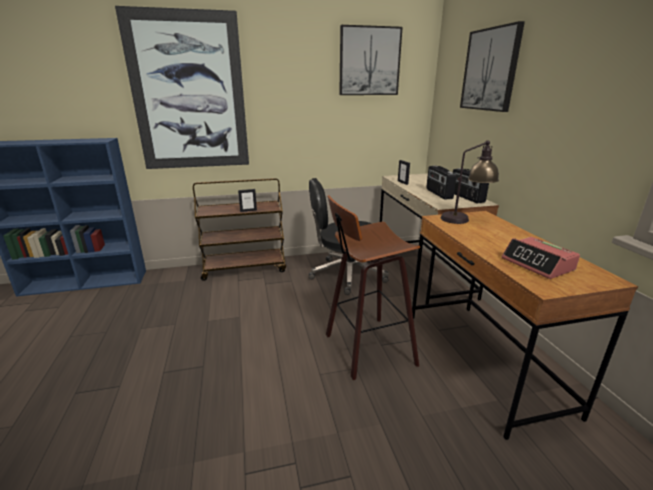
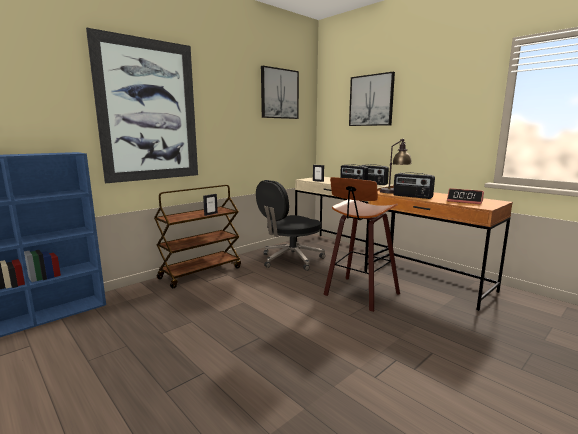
camera: 30 degrees left, 10 degrees down
(468, 236) = (412, 196): none -> radio

